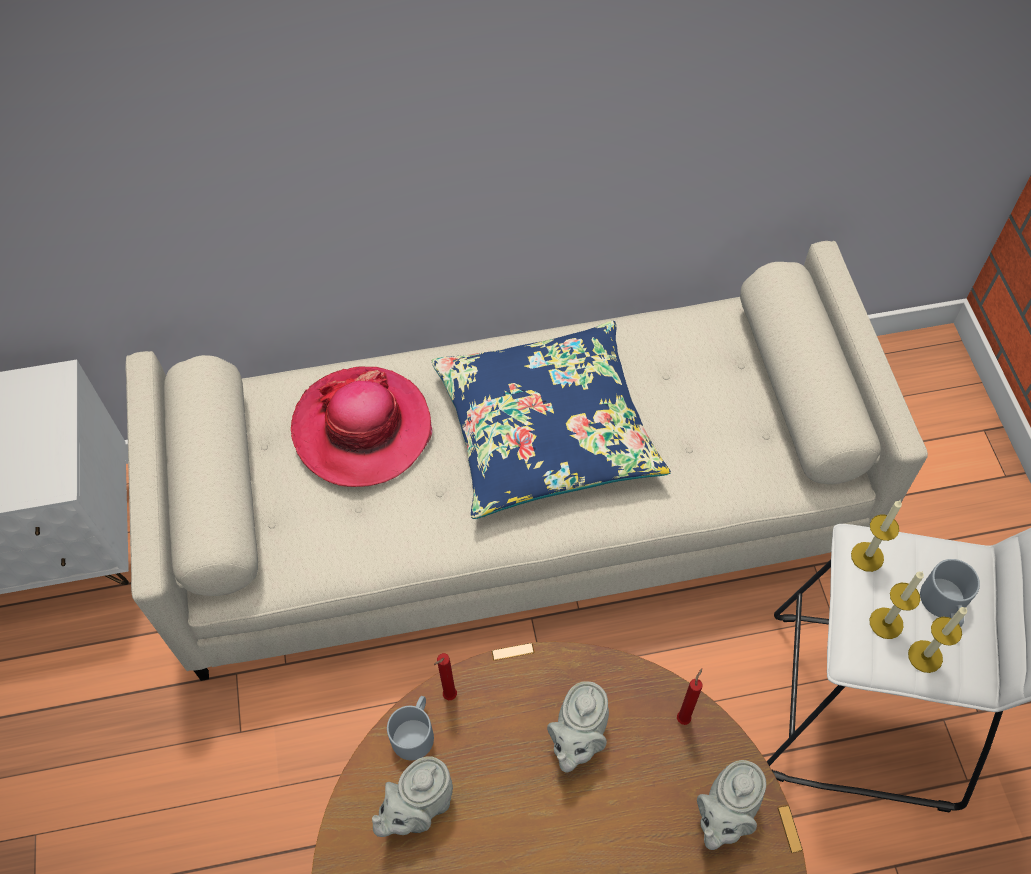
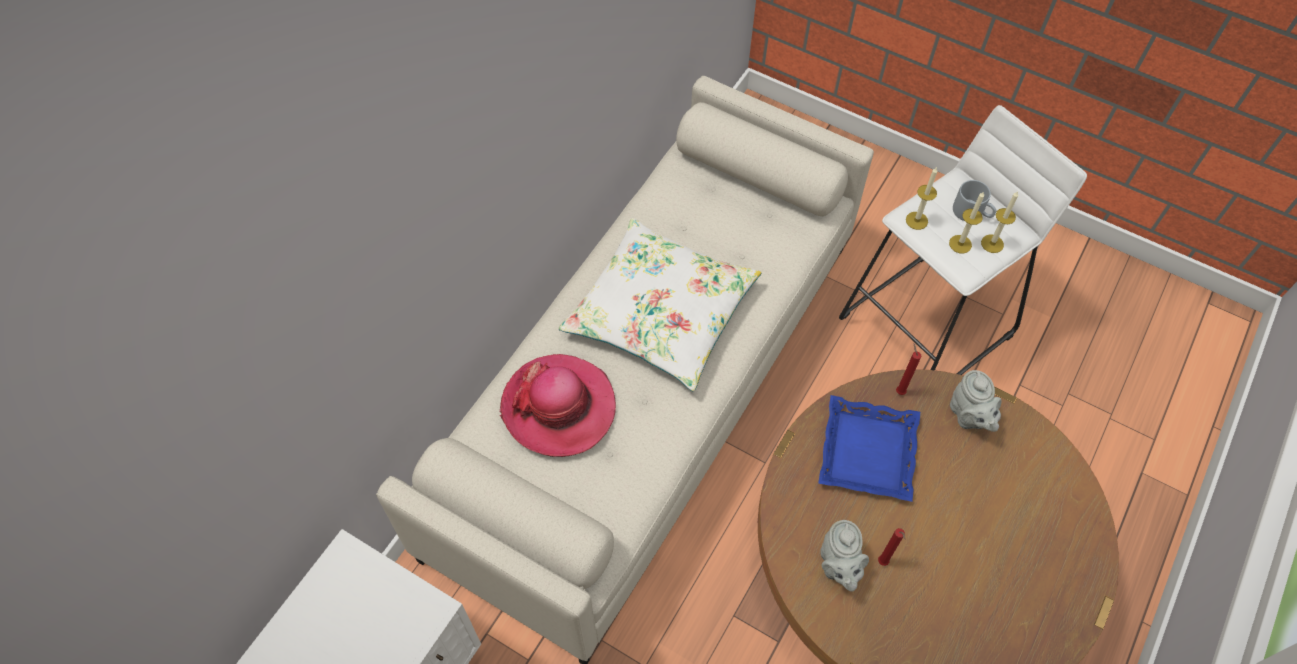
camera: 50 degrees left, 0 degrees up
(414, 731) = (788, 533): grey mug -> none
(448, 697) = (782, 499): red candle -> red candle (883, 563)
(546, 431) = (661, 313): blue pillow -> white pillow
(578, 738) = (867, 452): grey teapot -> blue tray

